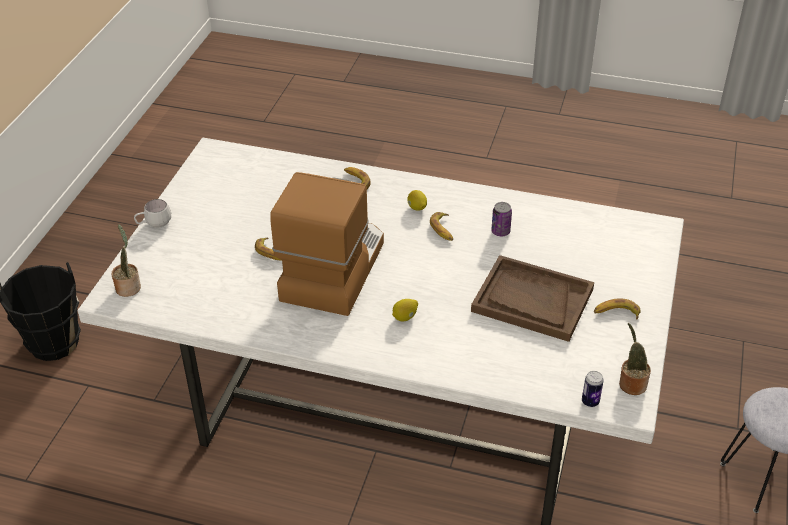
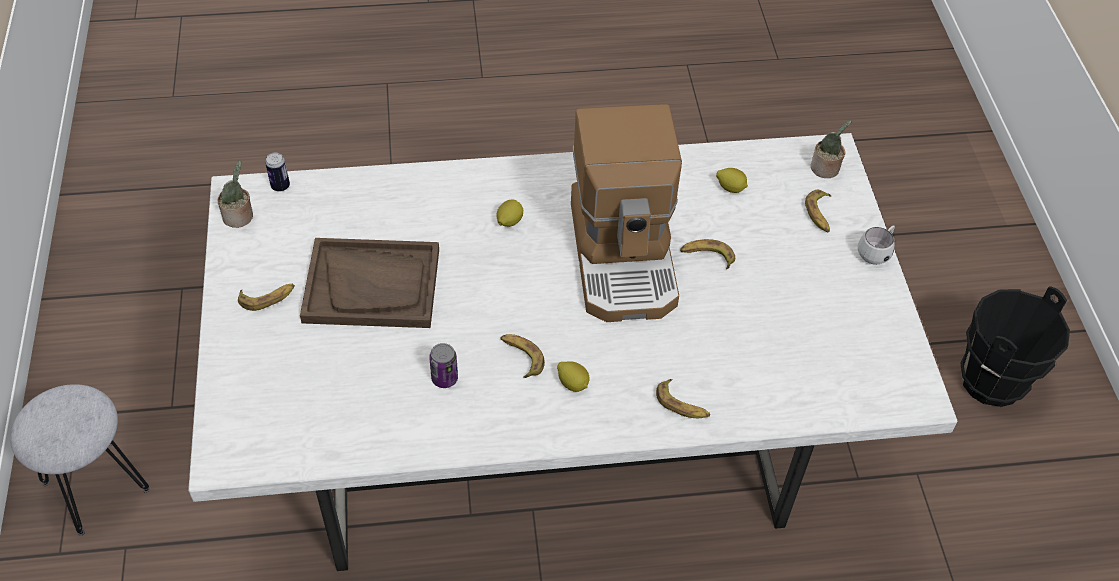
camera: 155 degrees right, 10 degrees up
(167, 257) = (819, 214): none -> banana
(214, 294) = (730, 188): none -> lemon

